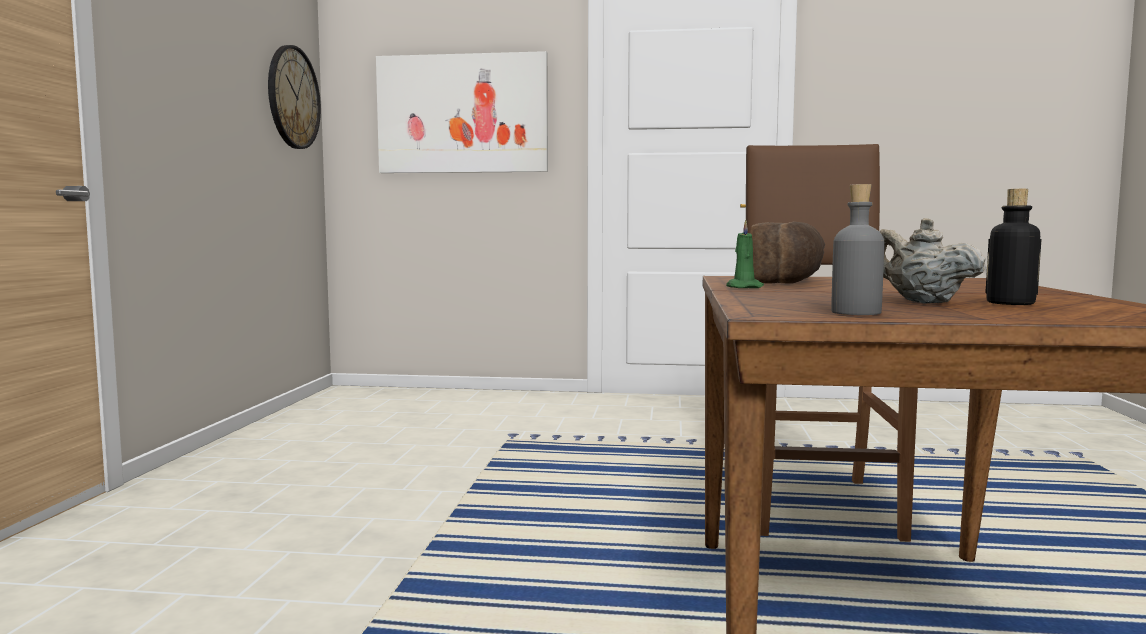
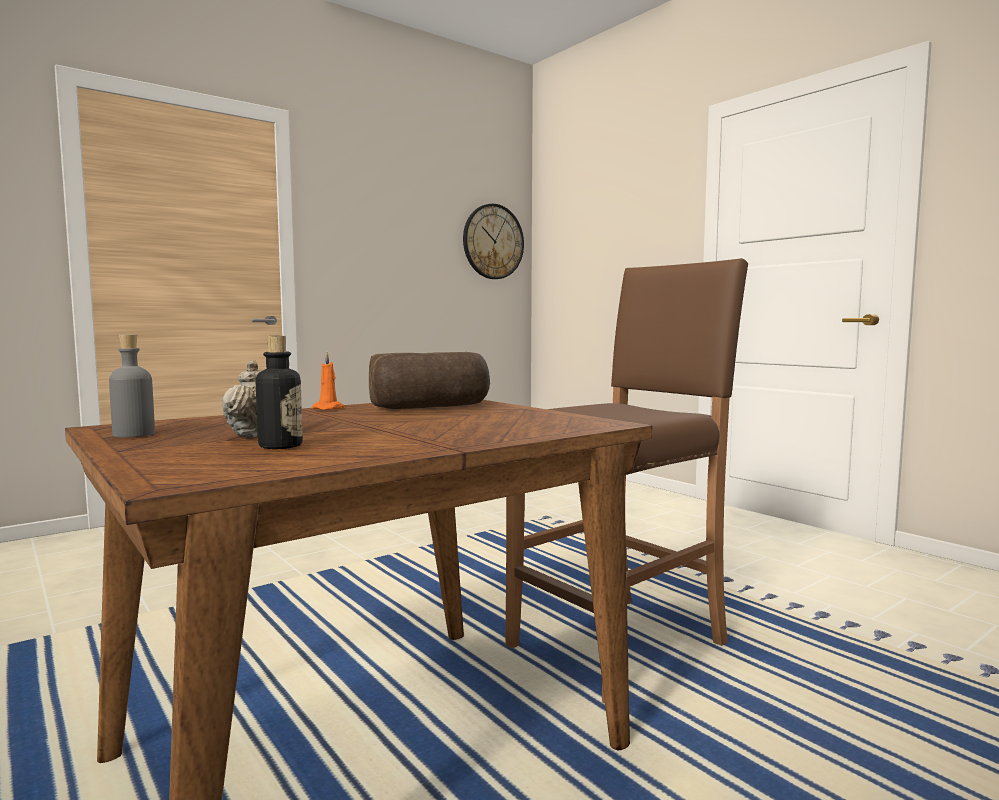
camera: 45 degrees right, 0 degrees up
(462, 114) = (612, 242): picture -> none
(743, 288) = (330, 409): green candle -> orange candle

